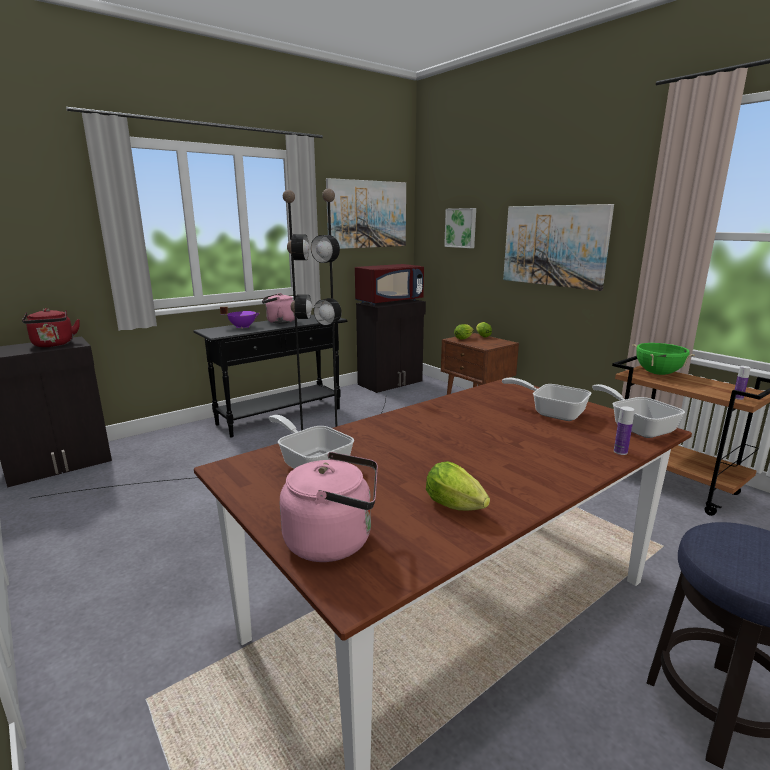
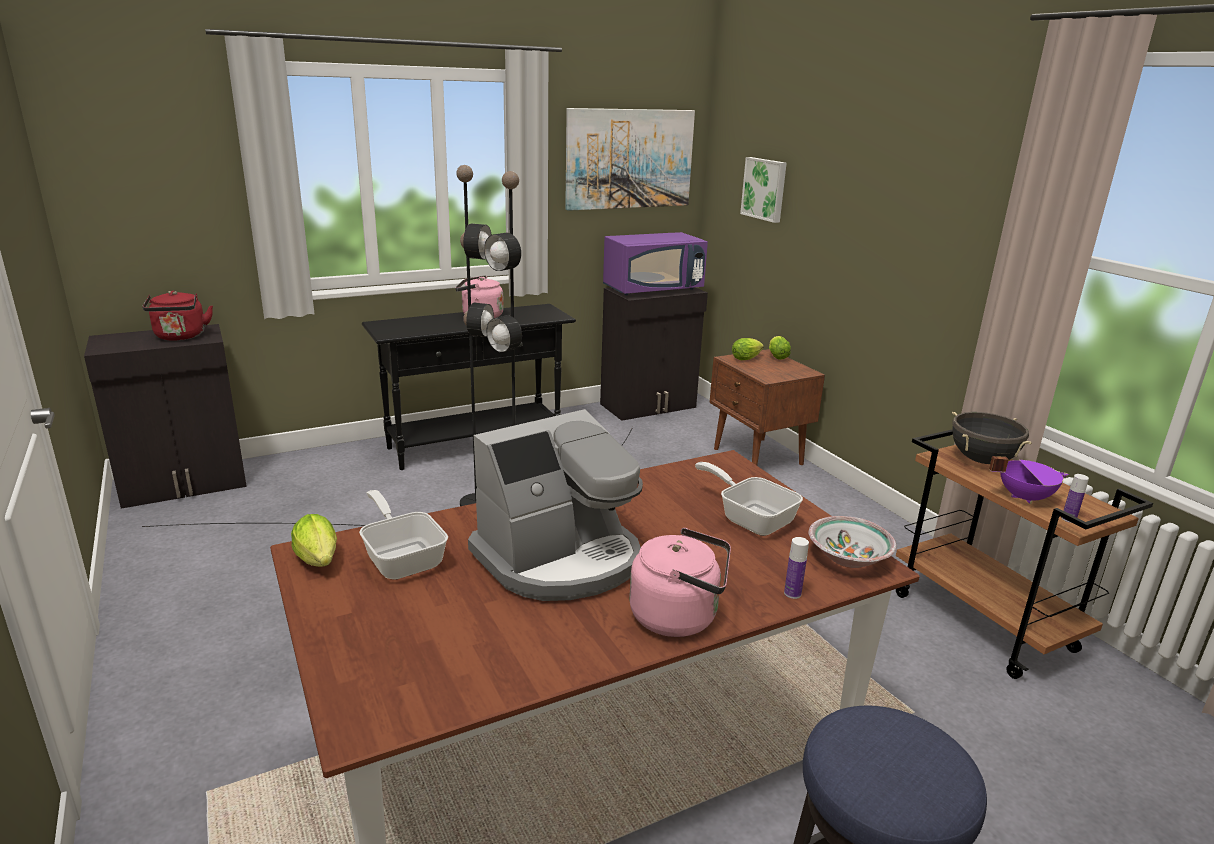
camera: 10 degrees right, 5 degrees up
(242, 327) = (426, 322): purple cooking pot -> purple cooking pot (1023, 497)
(334, 541) = (371, 665): pink kettle -> pink kettle (679, 617)
(389, 302) = (653, 289): red microwave -> purple microwave
(437, 450) = (560, 559): none -> coffee machine
(457, 507) = (532, 644): lettuce -> lettuce (319, 562)
(554, 246) = (883, 238): picture -> none
(637, 427) = (848, 557): frying pan -> bowl
(658, 373) = (982, 460): green cooking pot -> black cooking pot

